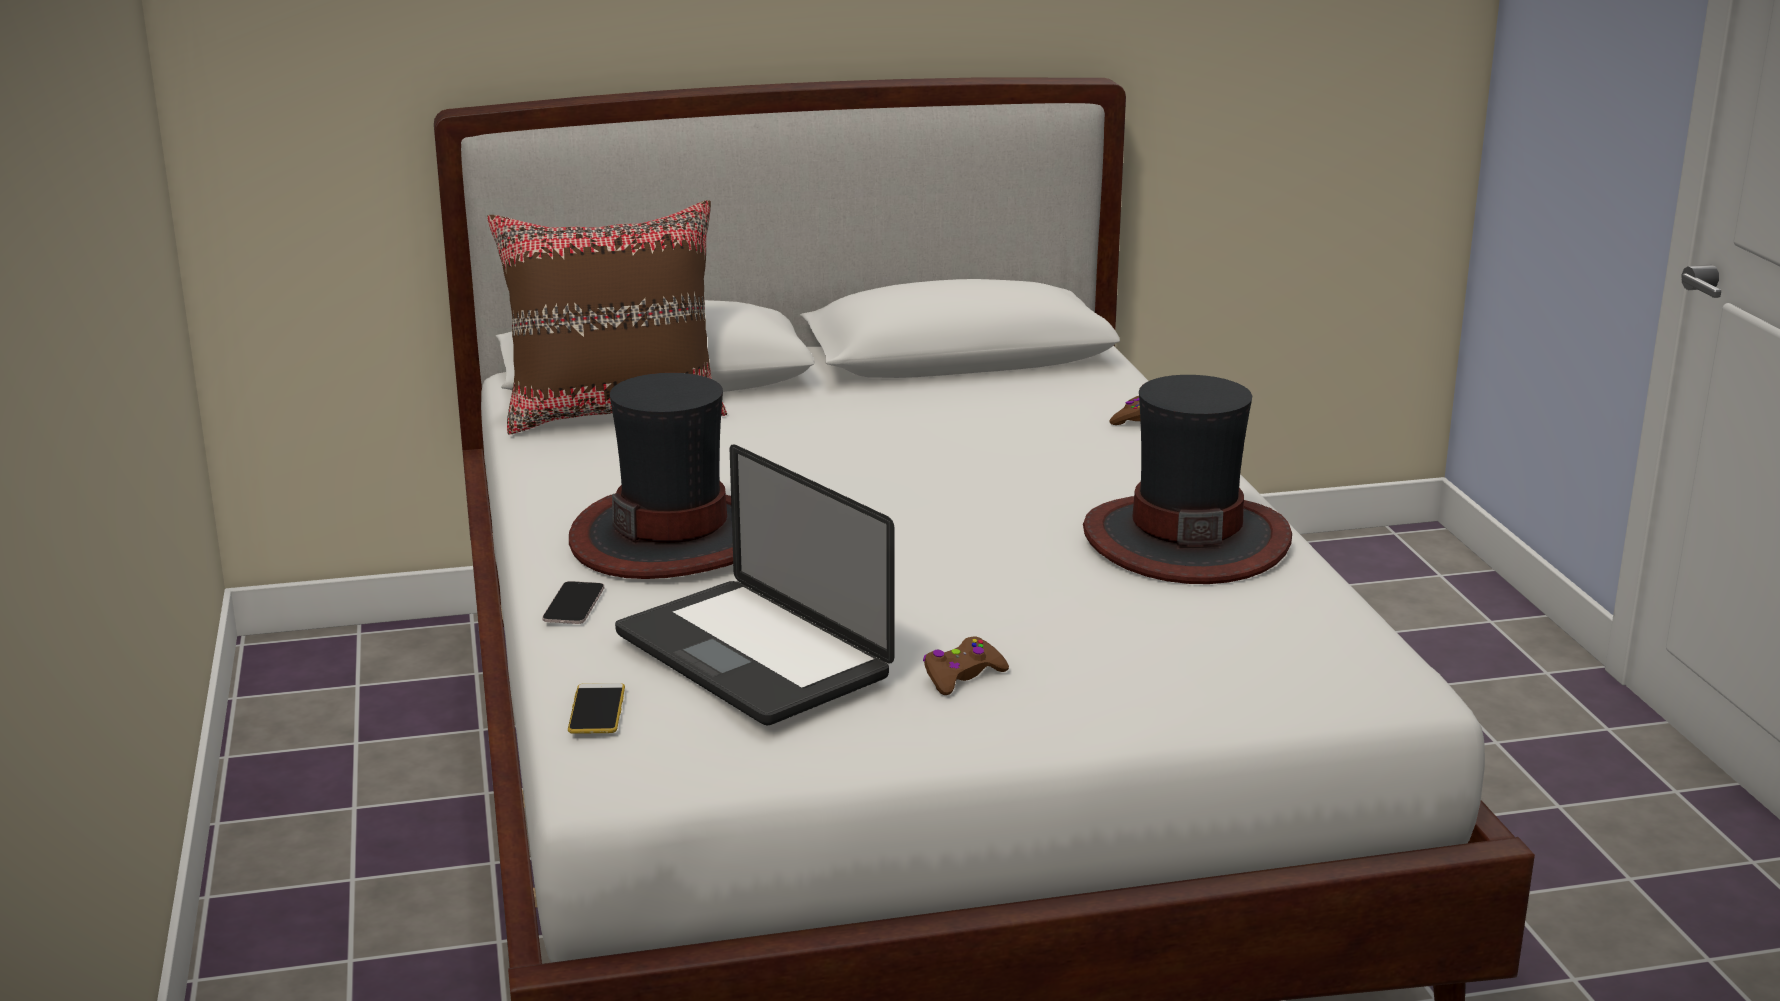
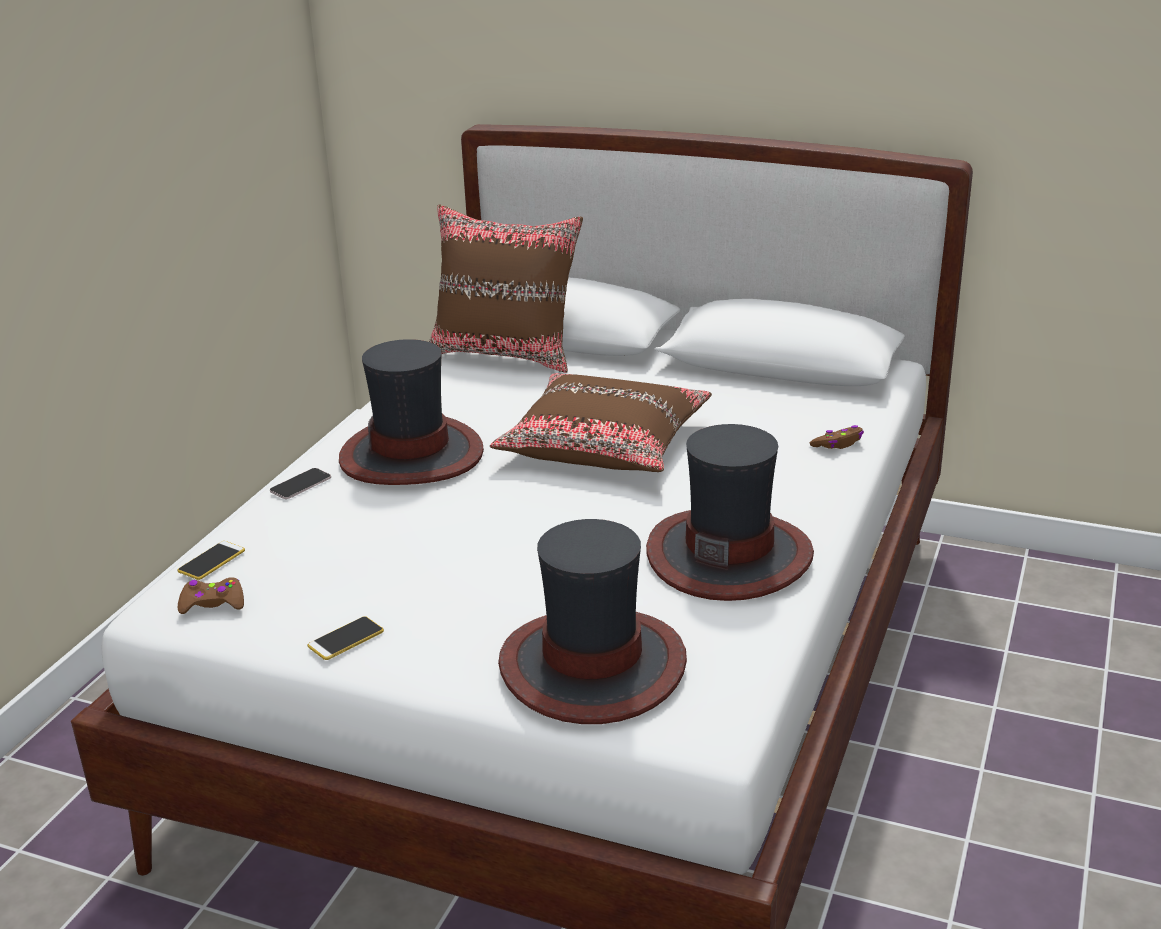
camera: 35 degrees right, 5 degrees up
(751, 656) = (333, 553): laptop -> none
(888, 474) = (604, 444): none -> brown pillow
(903, 732) = (346, 639): none -> phone
(962, 676) = (436, 611): brown game controller -> brown game controller (213, 603)
(1210, 671) = (593, 666): none -> hat

